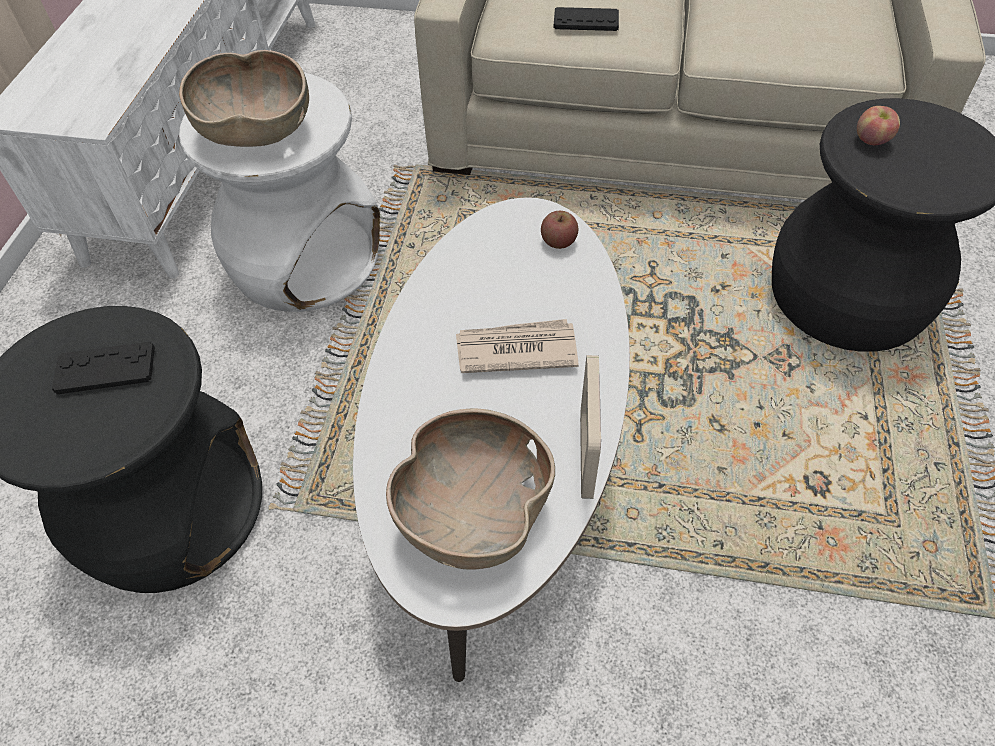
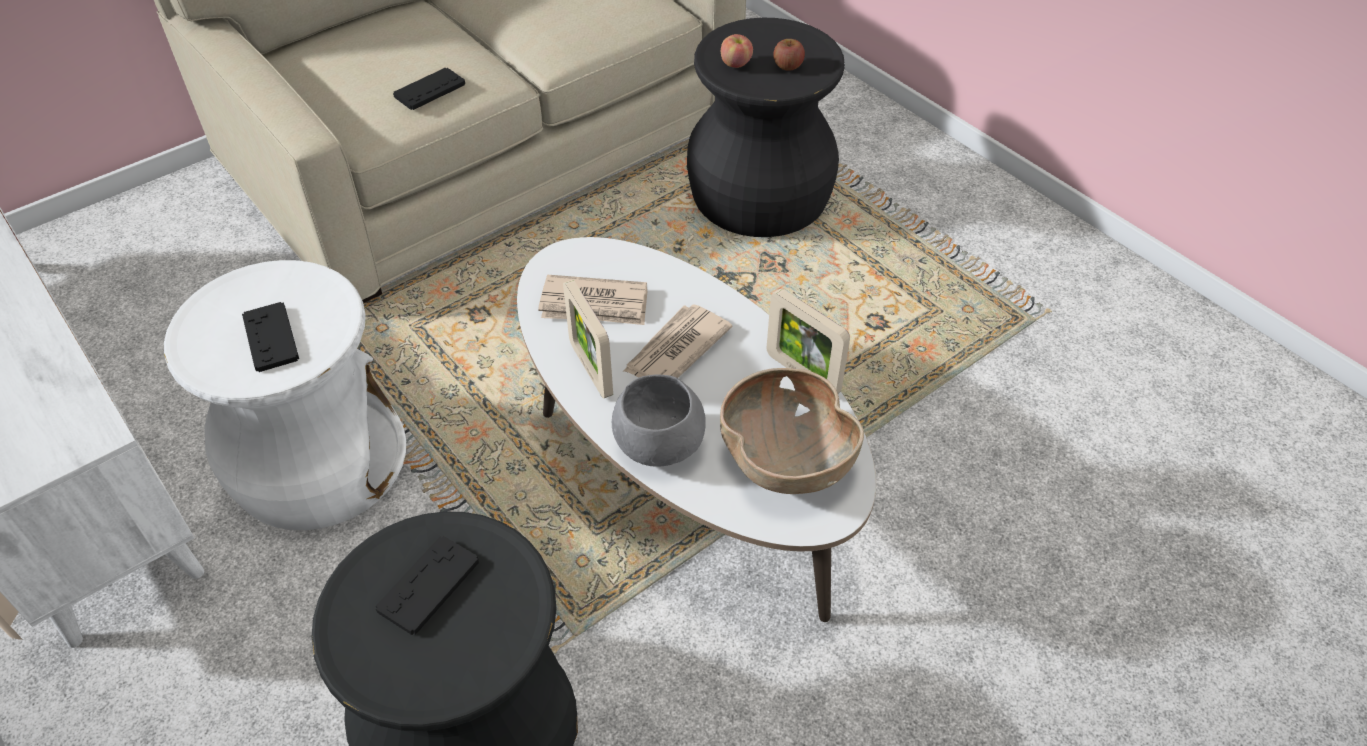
camera: 50 degrees left, 5 degrees down
(257, 130) = (271, 338): brown bowl -> black game controller
(402, 412) = (658, 445): none -> grey bowl
(436, 314) = (591, 370): none -> picture frame
(505, 267) = (595, 305): none -> newspaper
(558, 241) = (607, 262): apple -> apple (788, 66)

